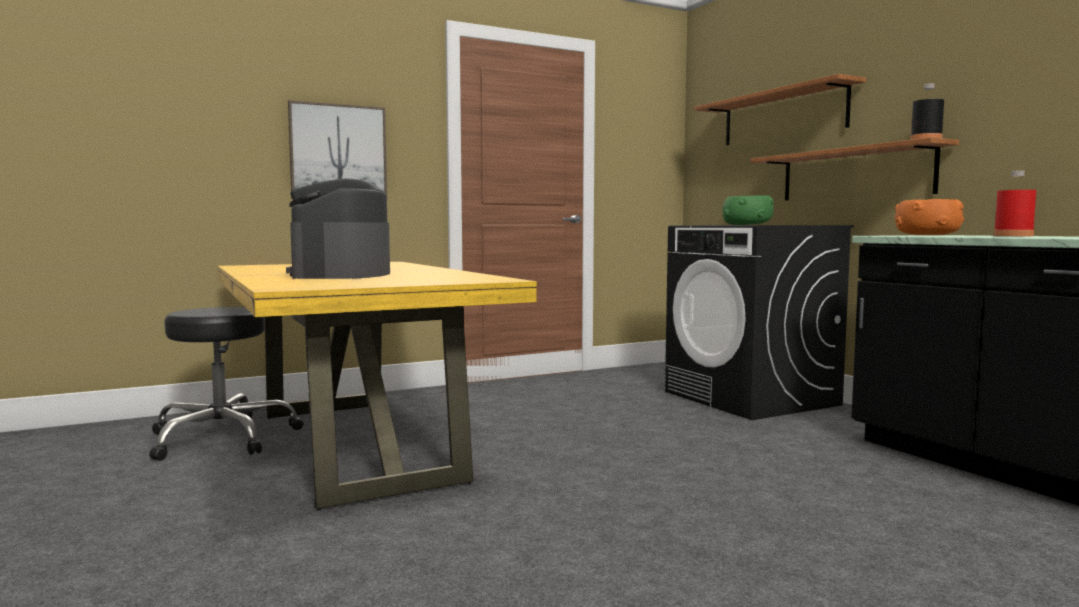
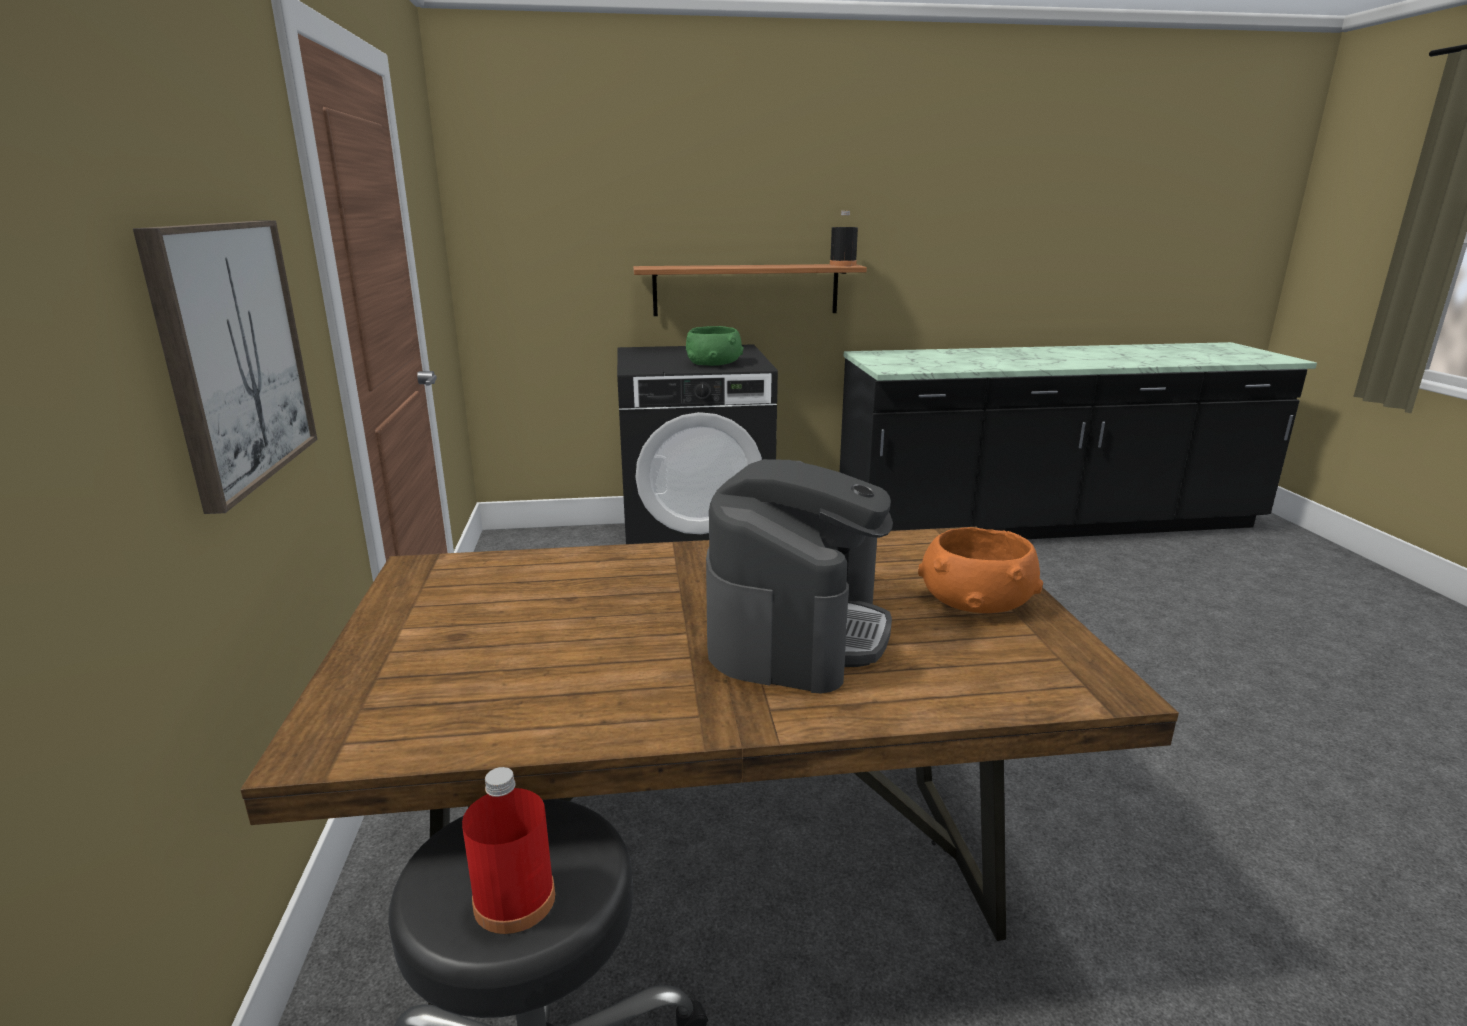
camera: 70 degrees left, 15 degrees up
(341, 274) = (797, 630): coffee machine -> coffee machine turned 90 degrees counterclockwise
(356, 446) = (719, 876): yellow dining table -> brown dining table
(782, 116) = (640, 211): shelf -> none
(926, 235) = (887, 361): orange bowl -> orange bowl (976, 600)
(1013, 236) = (952, 358): red bottle -> red bottle (514, 900)

